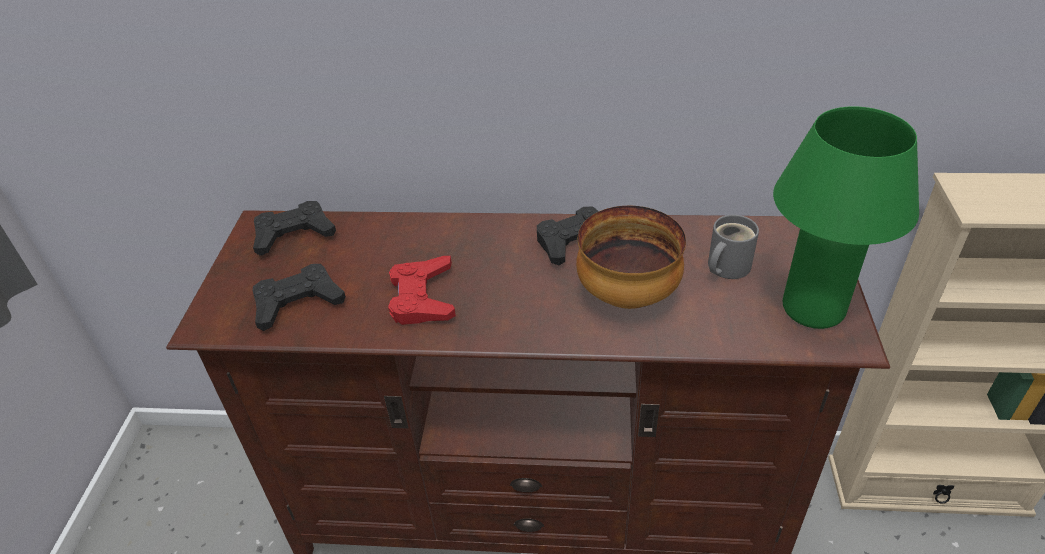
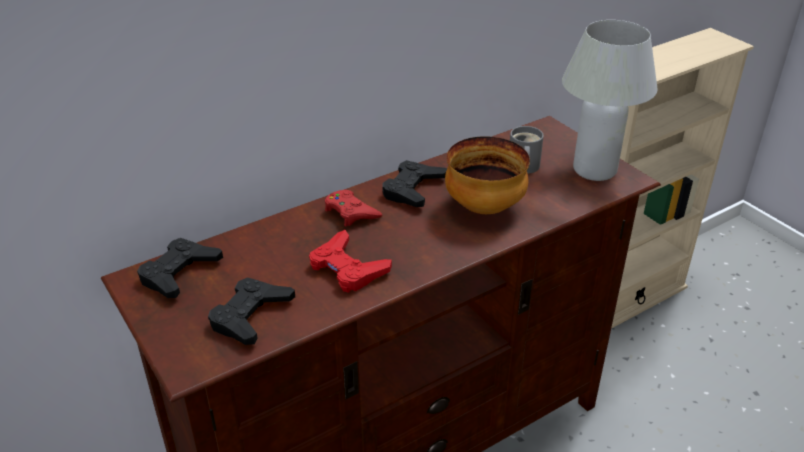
camera: 40 degrees left, 5 degrees down
(490, 240) = (351, 212): none -> red game controller
(813, 309) = (594, 170): green table lamp -> white table lamp

